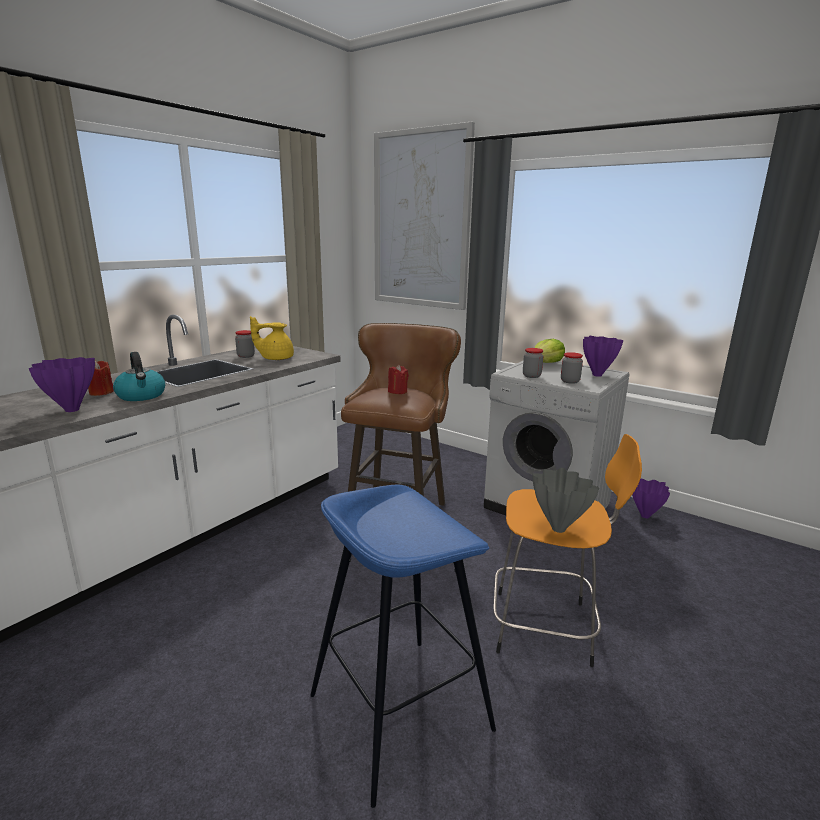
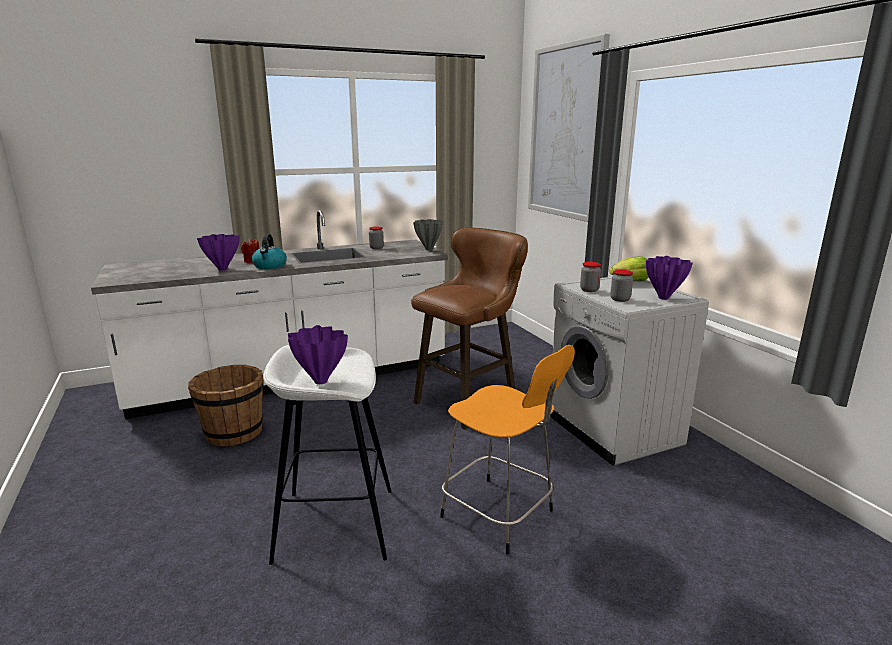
camera: 30 degrees right, 0 degrees up
(145, 639) = (233, 433): none -> brown bucket
(275, 358) = (394, 251): yellow teapot -> none
(397, 391) = (461, 288): red candle -> none
(399, 711) = (335, 524): blue stool -> white stool
(557, 528) = (485, 417): grey vase -> grey vase (429, 249)
(644, 516) = (715, 465): purple vase -> purple vase (319, 381)

